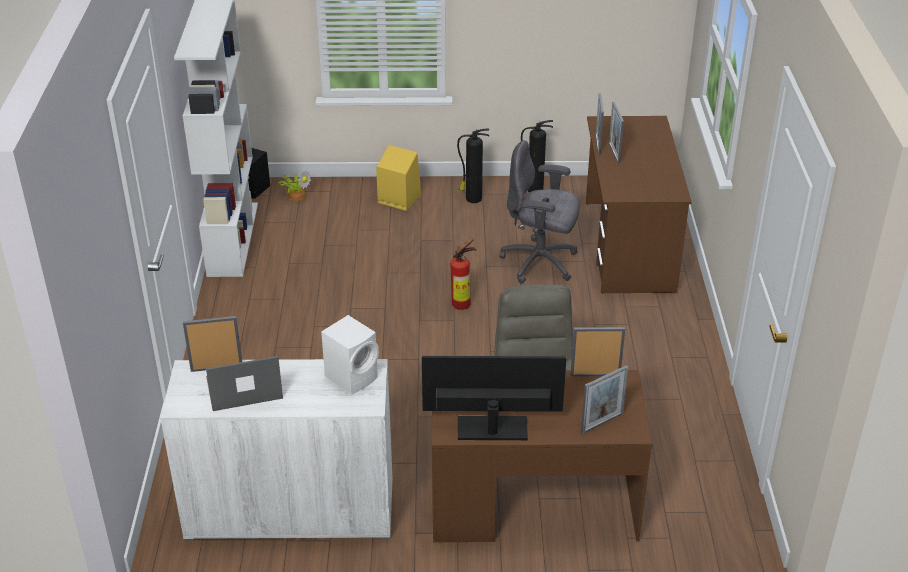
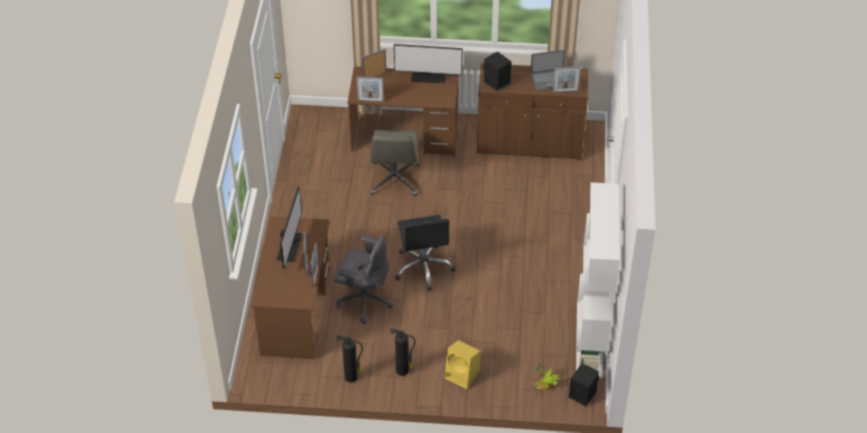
camera: 175 degrees left, 10 degrees up
(290, 510) = (529, 143): white cabinet -> brown cabinet
(353, 376) = (496, 82): white speaker -> black speaker
(463, 304) = (423, 267): fire extinguisher -> black office chair
(646, 170) = (289, 246): none -> monitor

